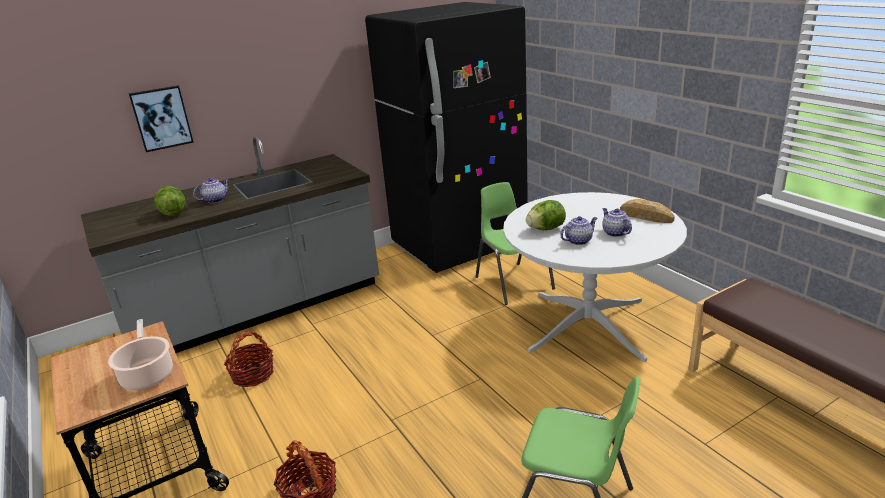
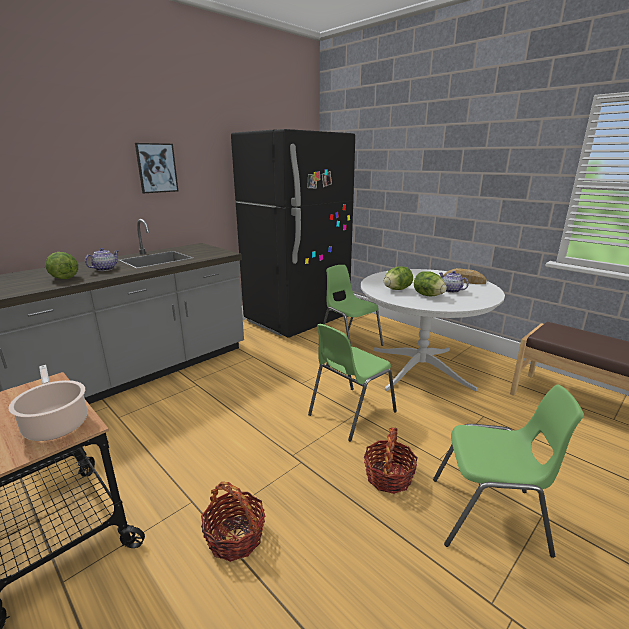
camera: 15 degrees left, 5 degrees down
(161, 118) = (51, 195): picture -> picture (156, 168)
(253, 375) = (146, 427): basket -> basket (388, 476)
(473, 377) = (350, 413): none -> green chair
(578, 240) = (428, 295): teapot -> lettuce

